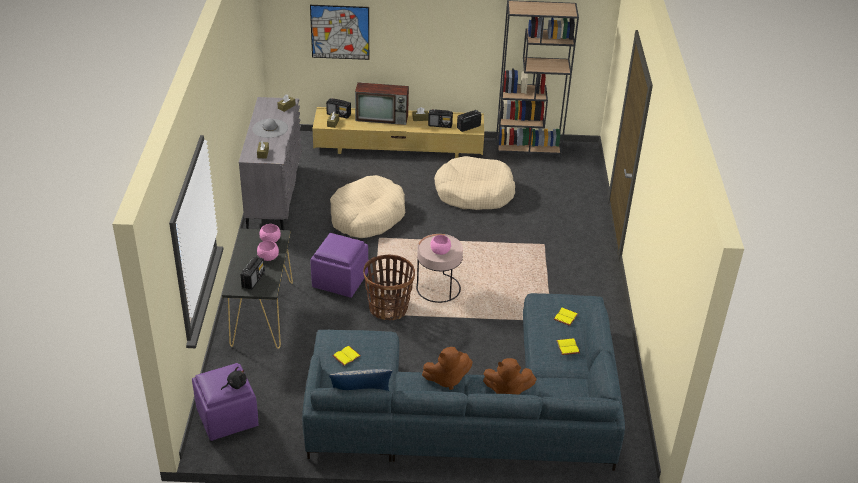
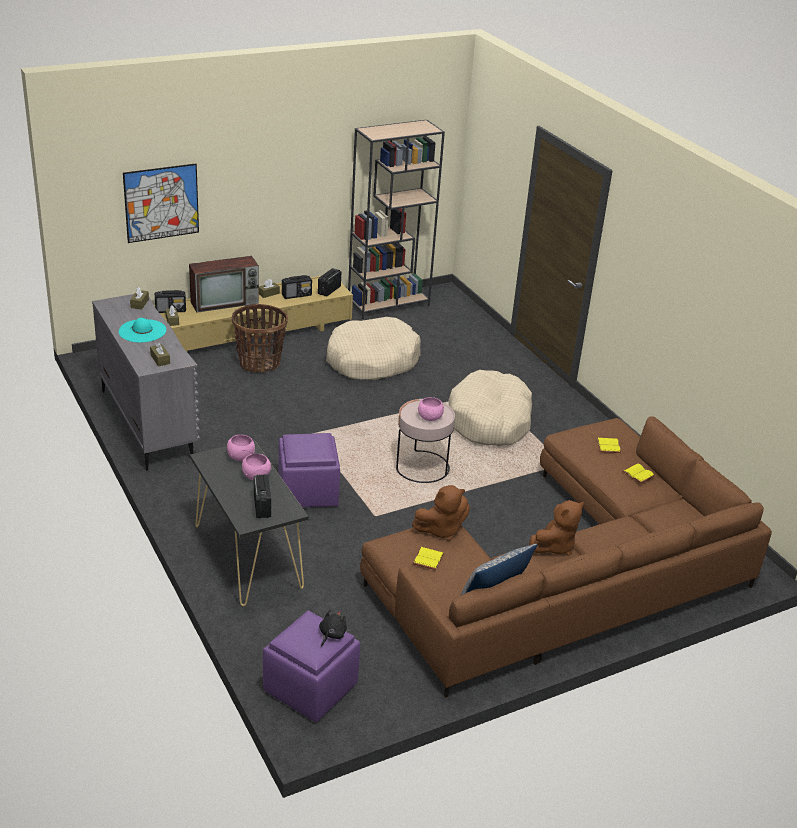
camera: 30 degrees left, 5 degrees down
(270, 128) = (142, 331): grey hat -> turquoise hat
(367, 216) = (277, 416): beige dog bed -> beige dog bed (490, 421)
(388, 308) = (388, 504): basket -> basket (259, 363)
(476, 407) = (570, 575): blue sofa -> brown sofa
(507, 390) = (623, 536): brown plush toy -> brown plush toy (441, 529)

